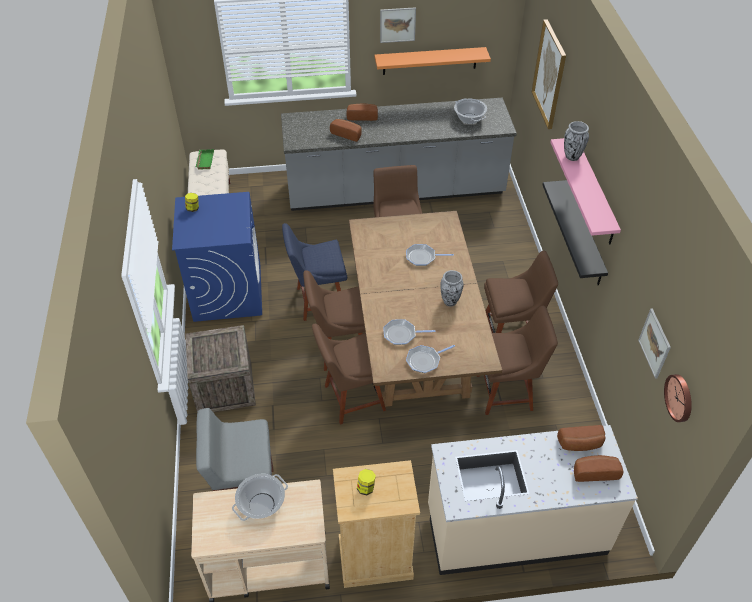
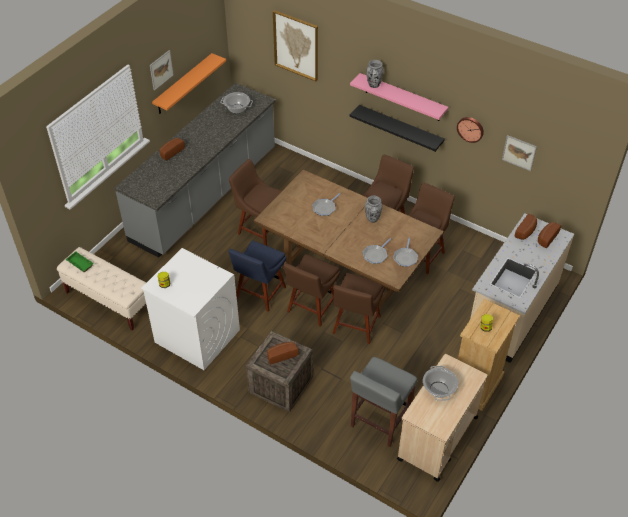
camera: 50 degrees left, 0 degrees up
(227, 291) = (196, 336): blue washing machine -> white washing machine
(347, 134) = (180, 169): bread -> bread (281, 355)
(680, 397) = (559, 168): wall clock -> wall clock (470, 129)

